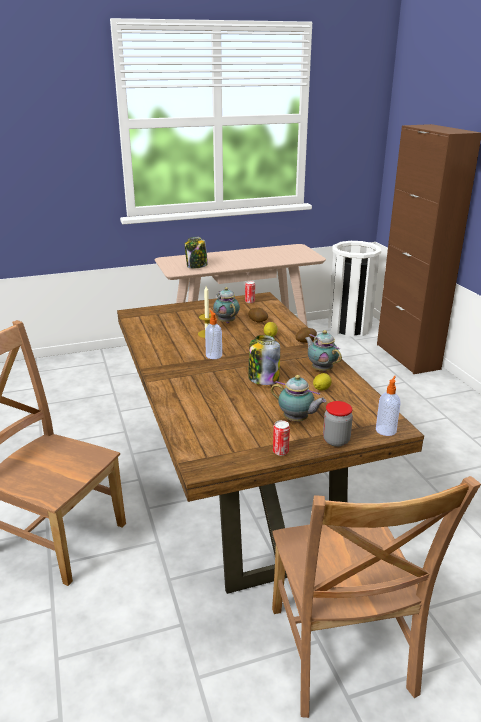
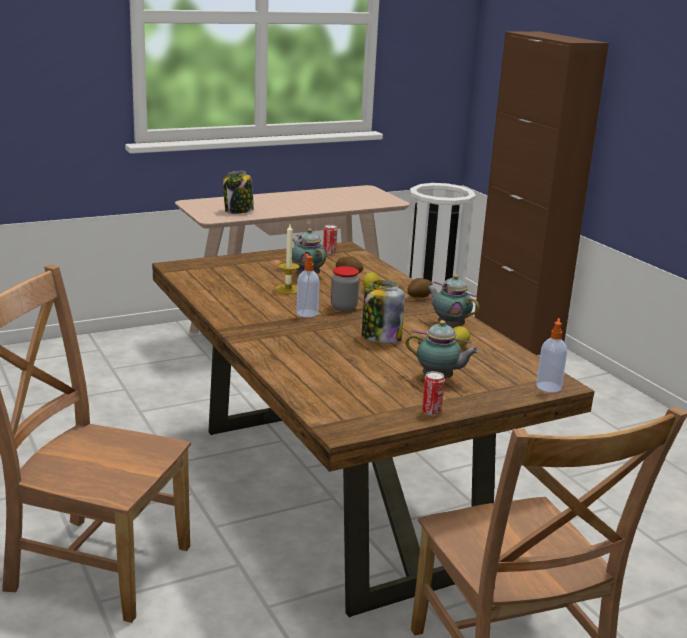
camera: 10 degrees left, 5 degrees down
(336, 440) = (493, 399): jar -> jar (344, 307)

